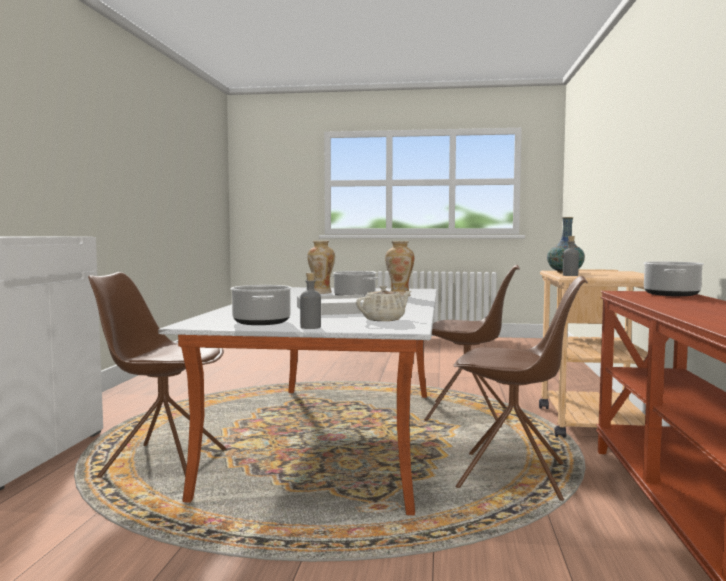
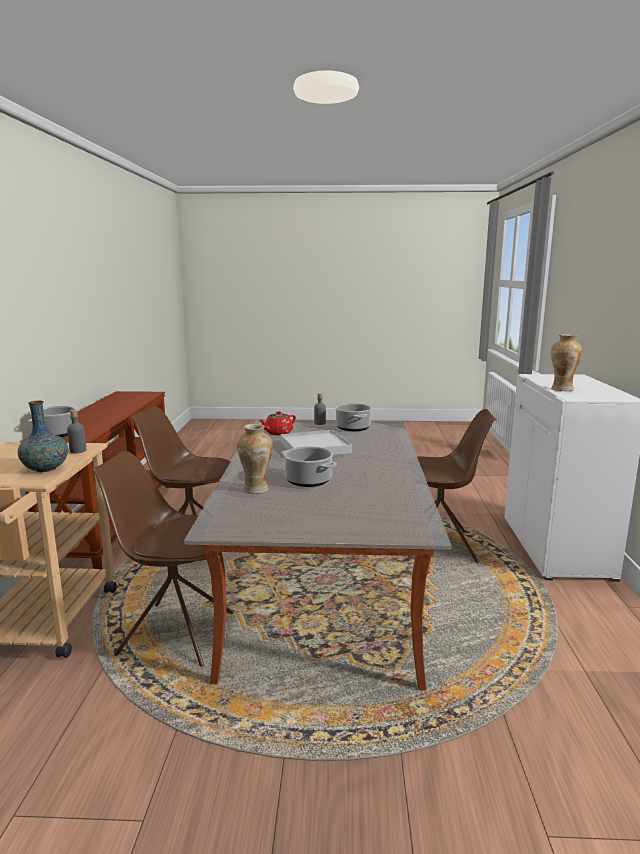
camera: 175 degrees right, 10 degrees up
(321, 292) = (358, 502): vase -> vase (562, 389)
(384, 319) = (278, 433): beige teapot -> red teapot

